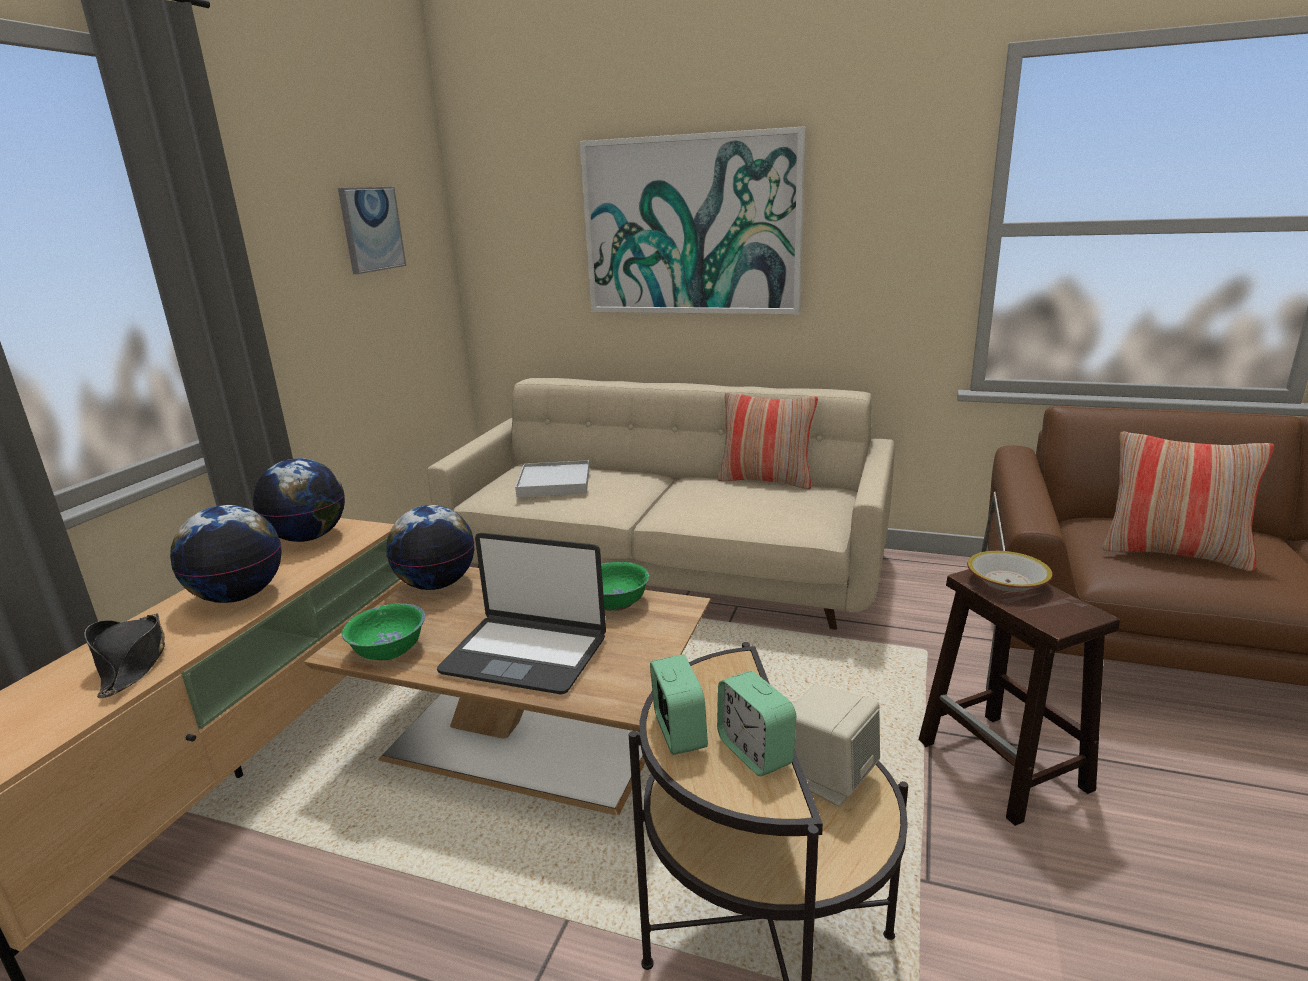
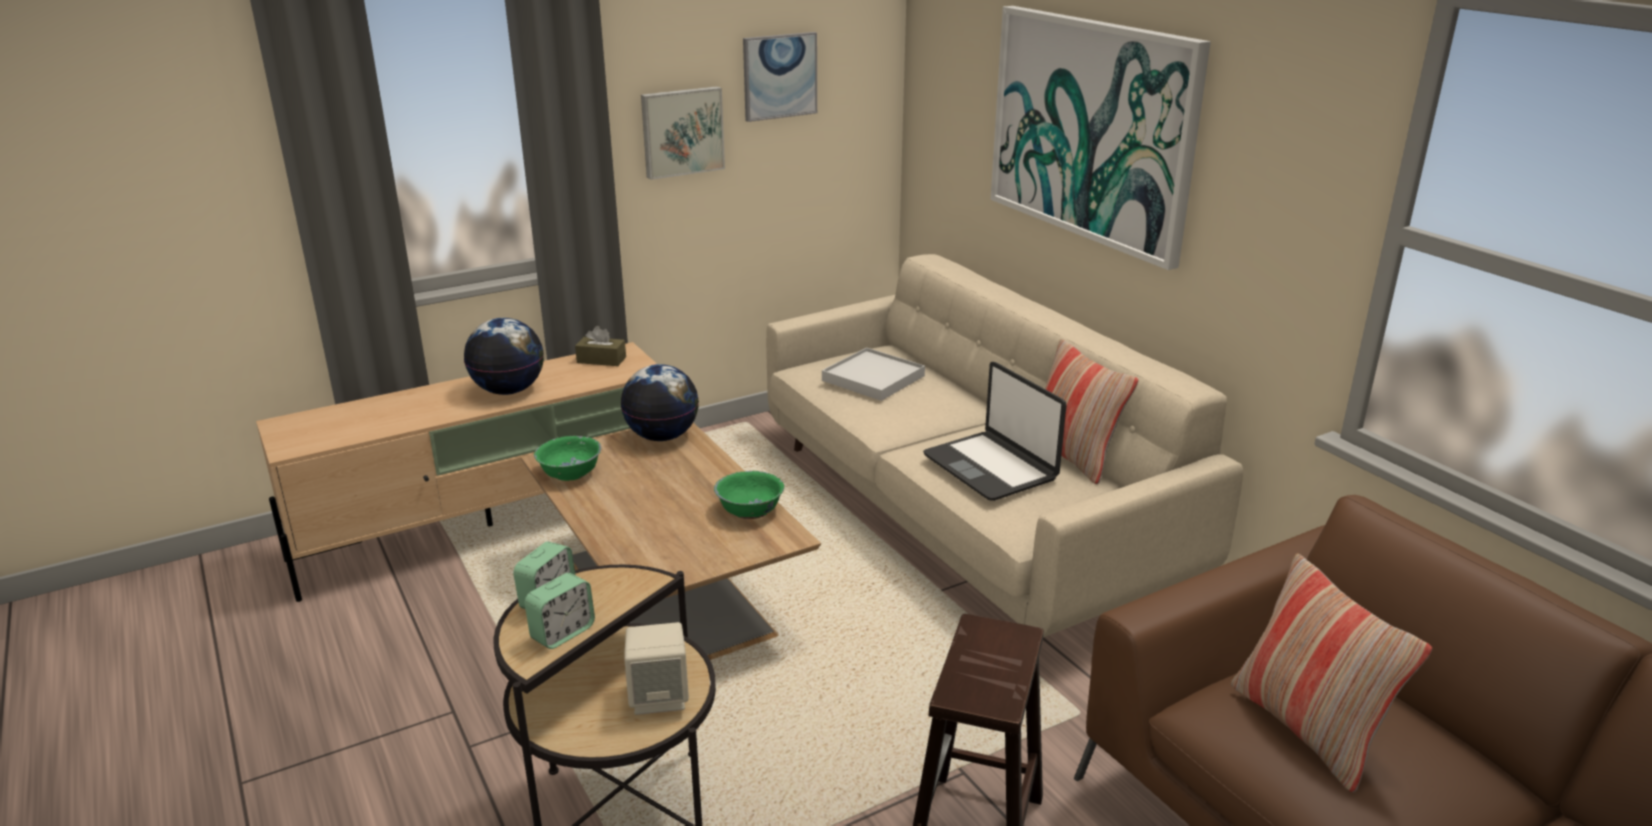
camera: 40 degrees right, 5 degrees up
(133, 662) = (412, 413): black hat -> none
(303, 286) = (682, 131): none -> picture
(309, 537) = (601, 360): globe -> brown tissue box
(525, 654) = (637, 519): laptop -> laptop (991, 467)
(755, 752) = (562, 633): alarm clock -> alarm clock turned 150 degrees counterclockwise
(1007, 582) = (996, 645): bowl -> none

